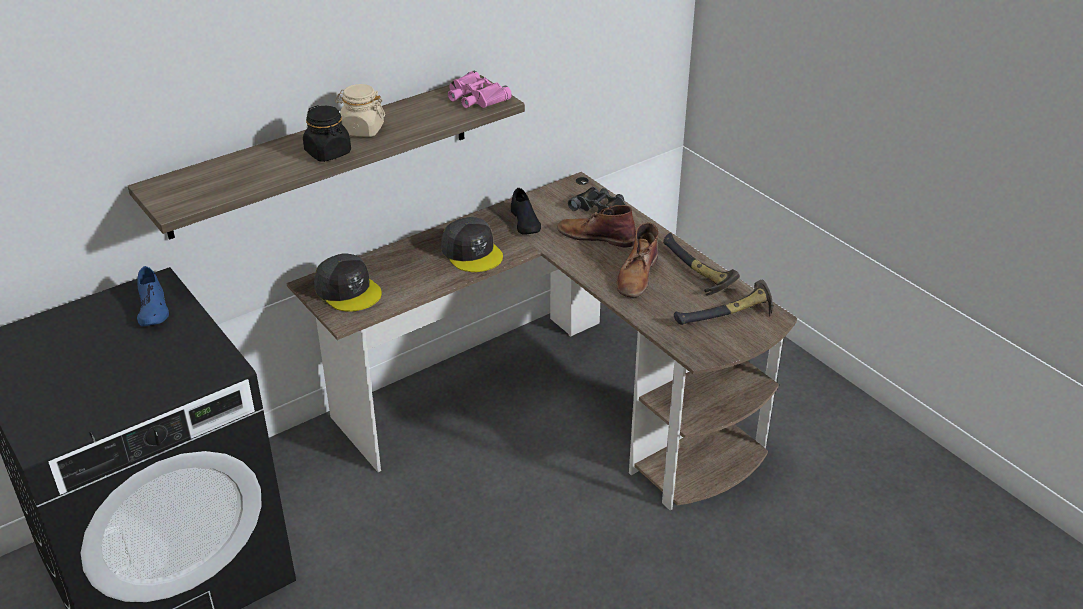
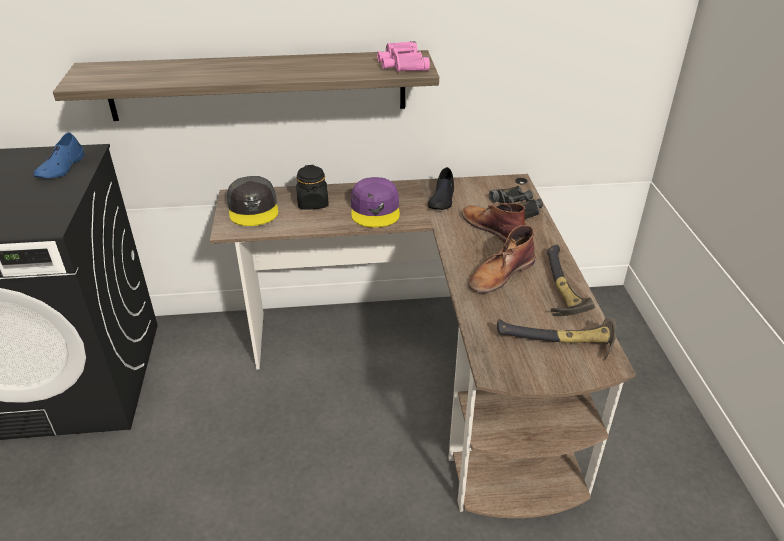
camera: 30 degrees right, 0 degrees up
(328, 152) = (234, 74): black jar -> black jar (313, 203)
(362, 130) = (281, 65): beige jar -> none
(472, 252) = (375, 210): grey cap -> purple cap

